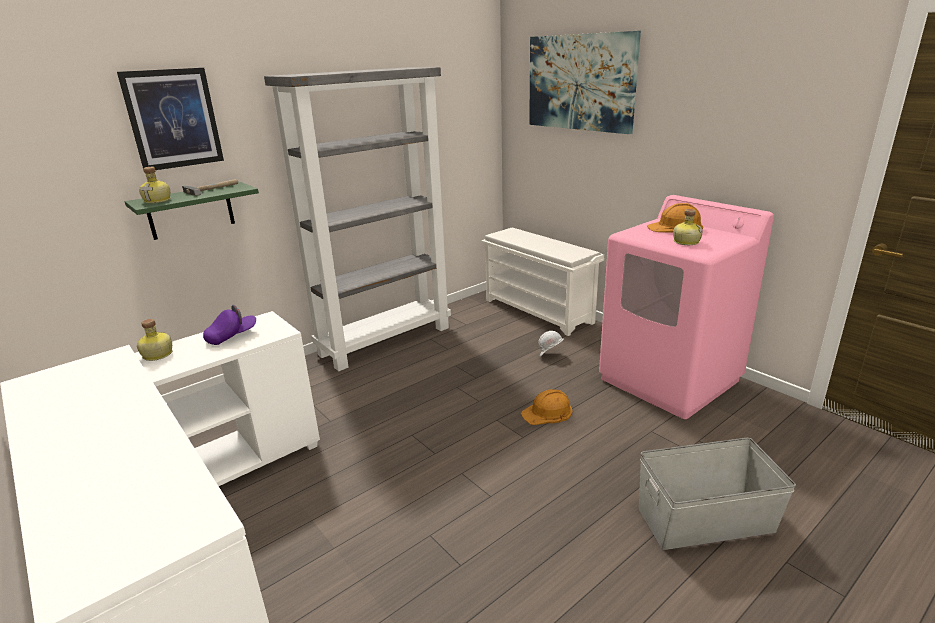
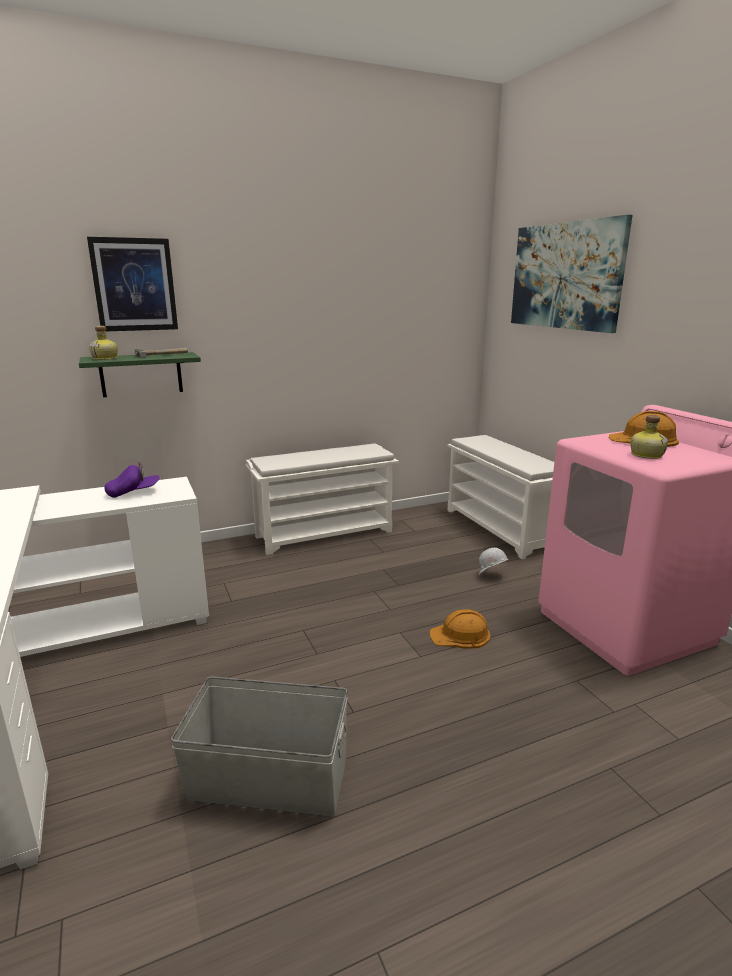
camera: 15 degrees right, 5 degrees down
(156, 355) = (59, 498): bottle -> none
(386, 340) = (325, 533): grey bookcase -> white shoe rack
(706, 520) = (603, 803): grey storage box -> grey storage box (269, 779)

